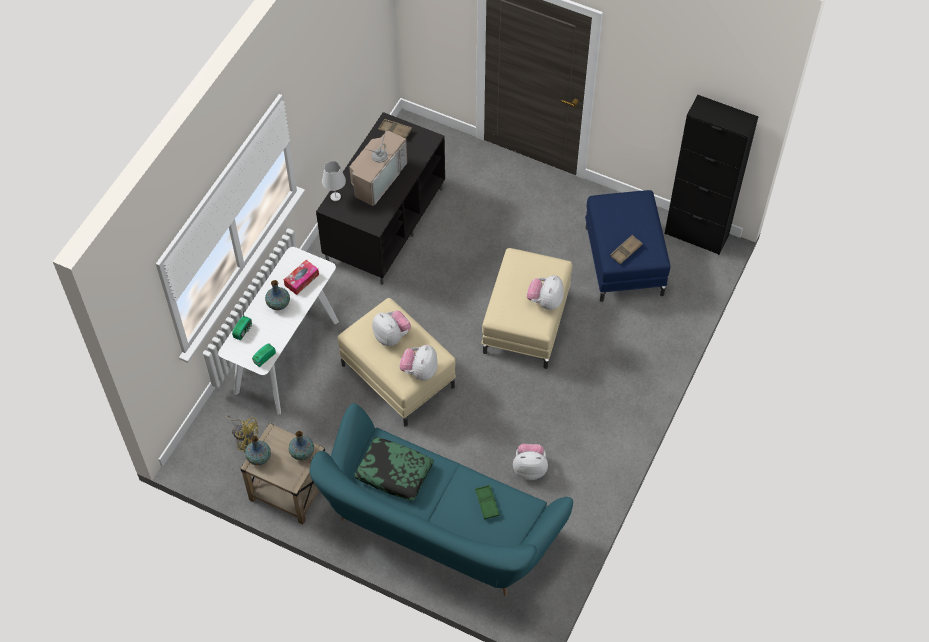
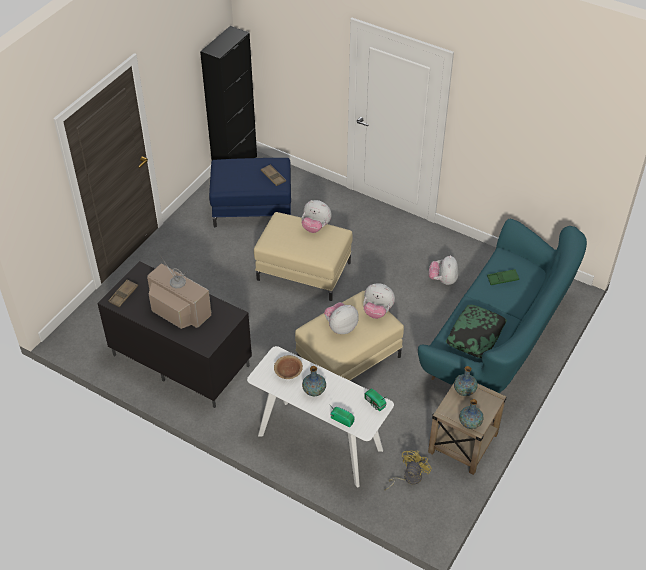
camera: 85 degrees left, 10 degrees down
(301, 280) = (288, 372): tissue box -> brown bowl
(335, 196) = (193, 342): white table lamp -> none

